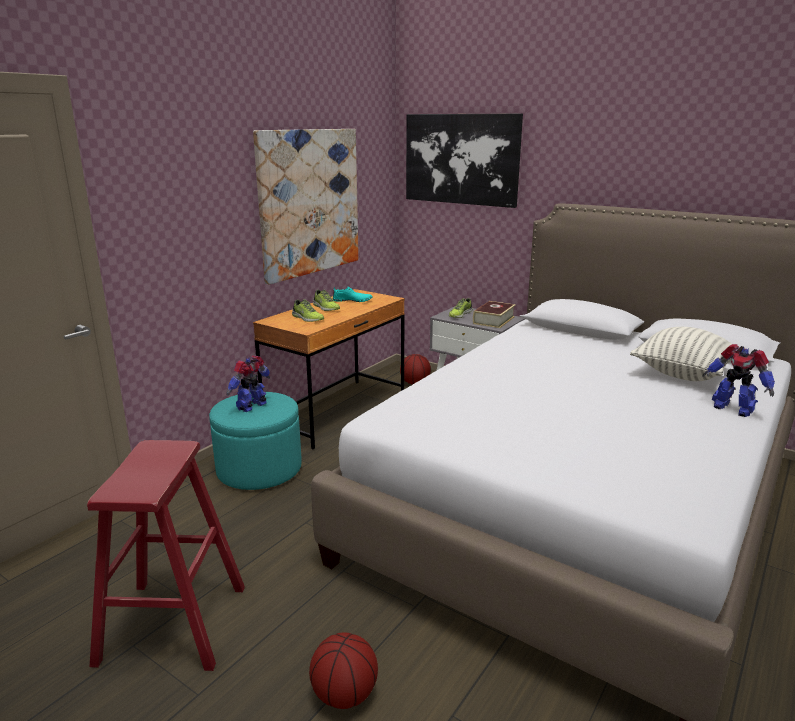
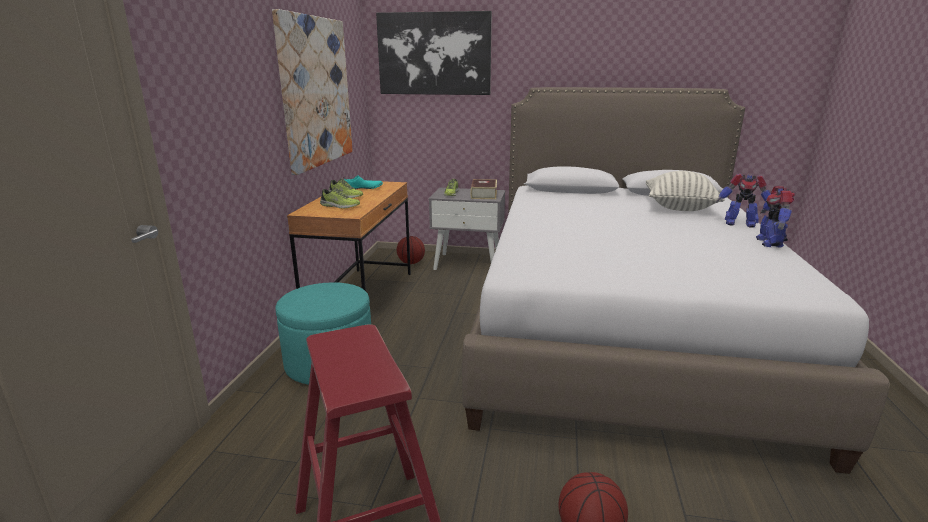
camera: 25 degrees left, 0 degrees up
(253, 406) = (323, 297): toy robot -> toy robot (770, 242)

